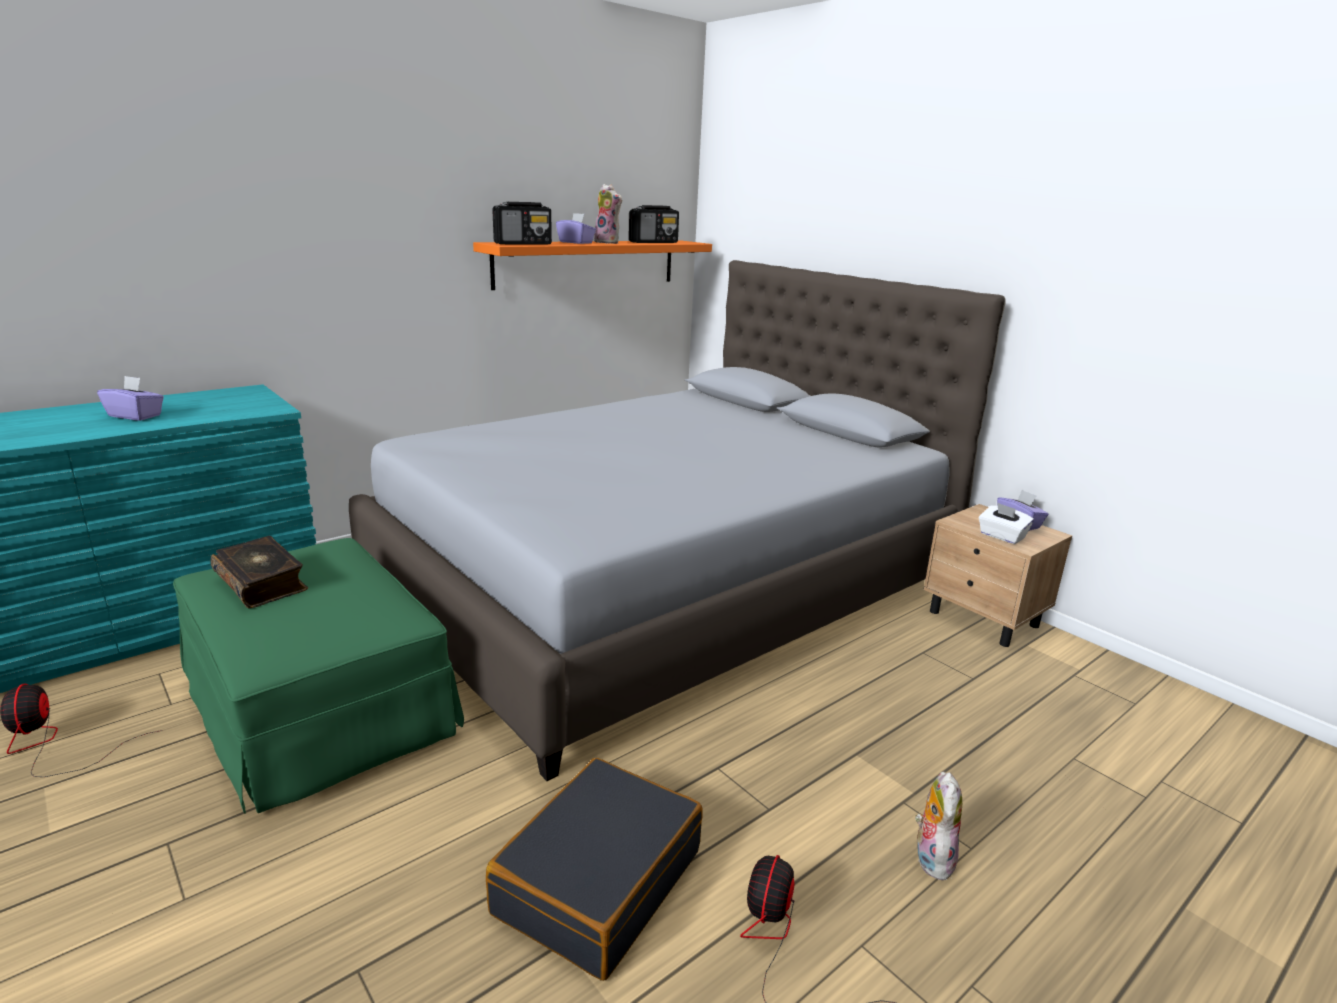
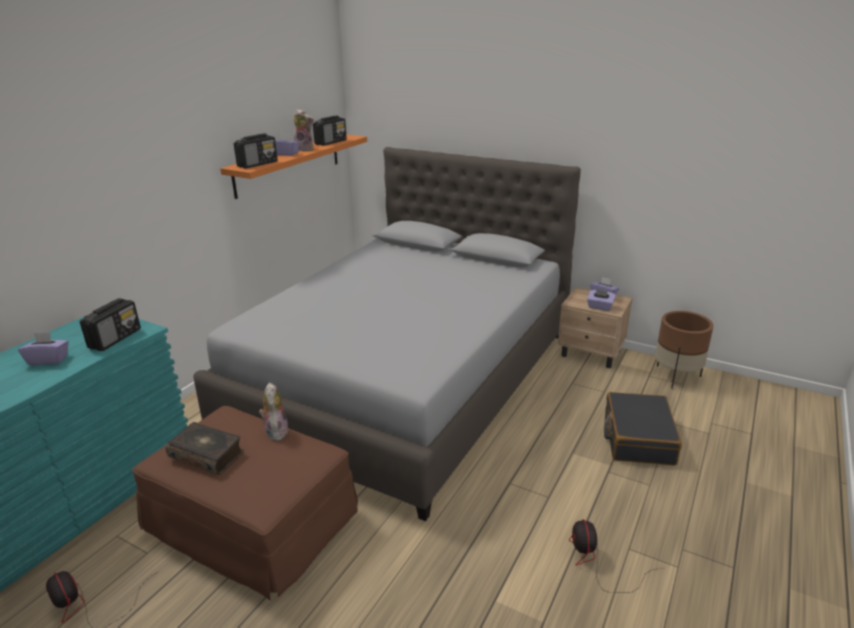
camera: 20 degrees left, 5 degrees up
(231, 411) = (115, 338): none -> radio
(319, 709) = (253, 523): green ottoman -> brown ottoman
(598, 881) = (490, 564): black suitcase -> black suitcase (637, 438)
(931, 857) = (635, 495): plush toy -> plush toy (275, 431)
(1001, 536) = (600, 307): white tissue box -> purple tissue box
(1127, 689) = (676, 377): none -> brown planter

